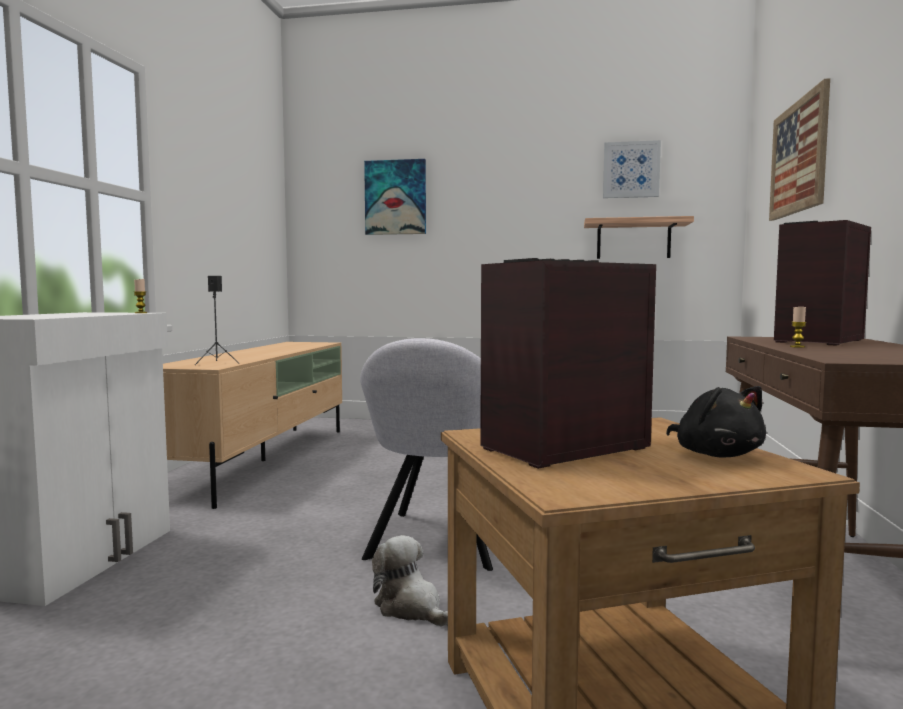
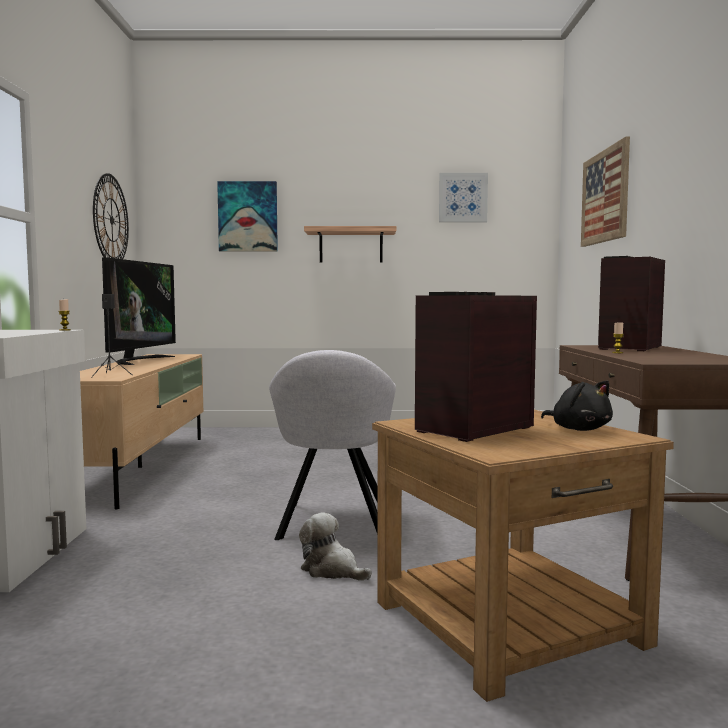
camera: 10 degrees left, 0 degrees up
(251, 202) = (111, 220): none -> wall clock
(268, 348) = (138, 360): none -> television
(633, 240) = (465, 259): shelf -> shelf (351, 246)

